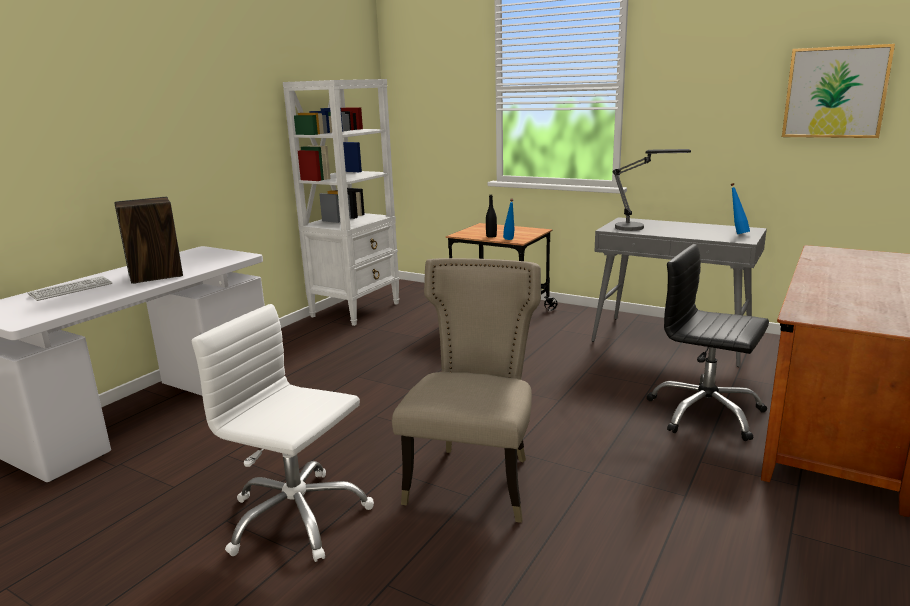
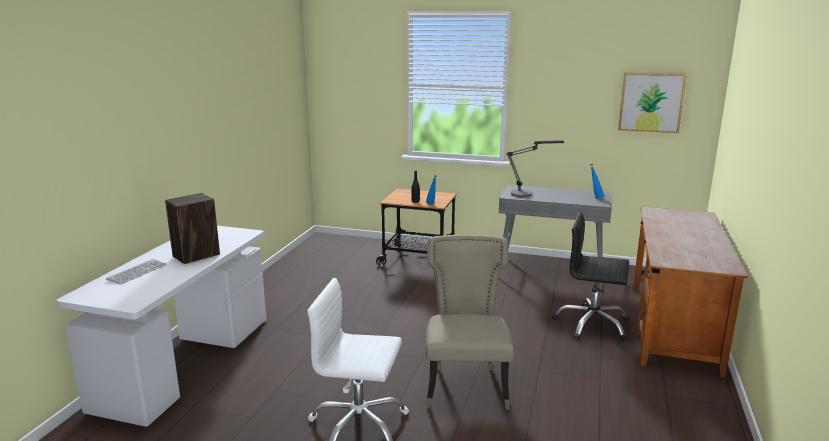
camera: 15 degrees left, 0 degrees up
(356, 310) = (301, 262): white bookcase -> none

